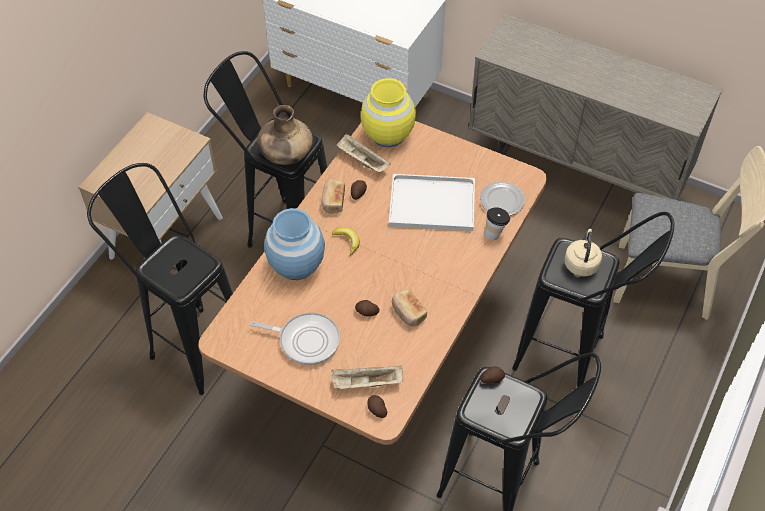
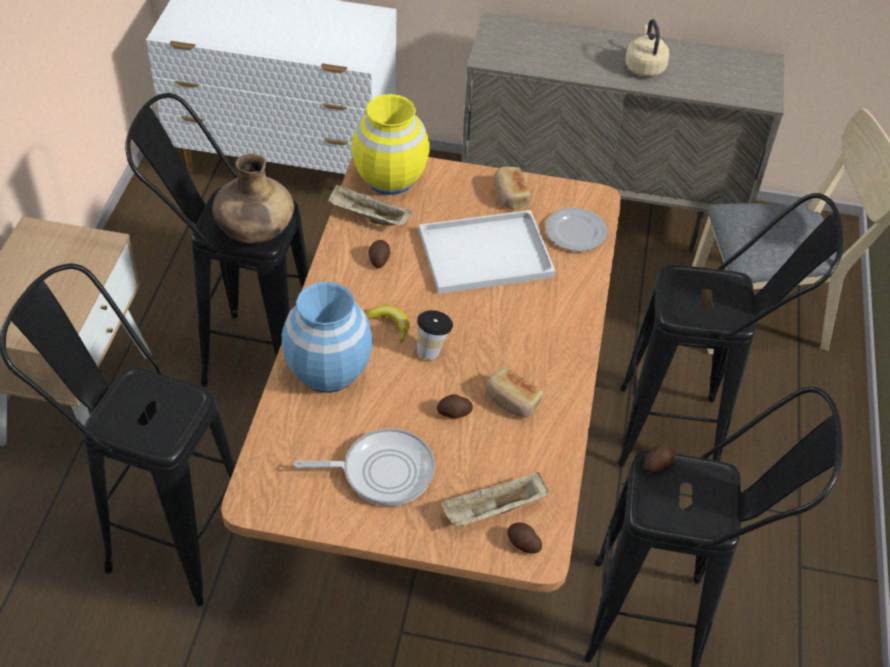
camera: 20 degrees left, 5 degrees down
(333, 201) = (348, 277): bread -> bread (509, 196)
(495, 233) = (584, 274): cup -> cup (432, 349)
(581, 263) = (706, 291): beige kettle -> beige kettle (644, 66)

